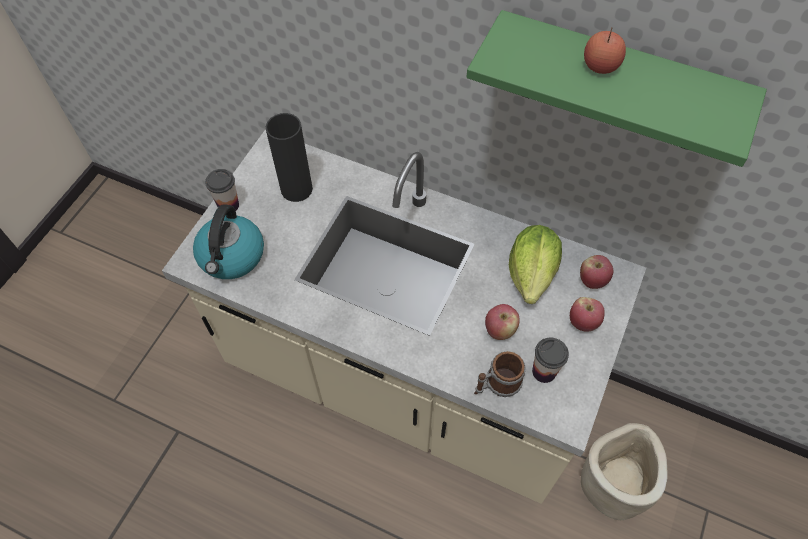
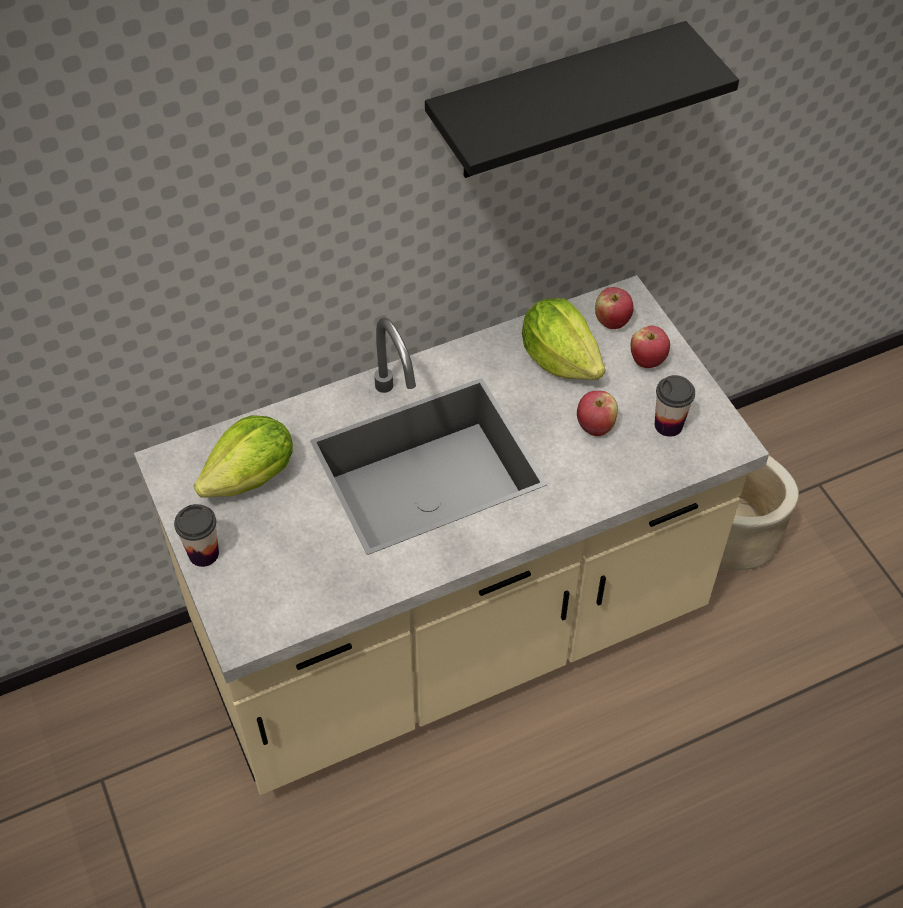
camera: 50 degrees left, 5 degrees down
(232, 256) = (277, 593): kettle -> none
(296, 189) = (252, 477): black vase -> lettuce
(497, 385) = (649, 469): mug -> none
(600, 66) = (561, 88): apple -> none
(616, 85) = (555, 104): green shelf -> black shelf

